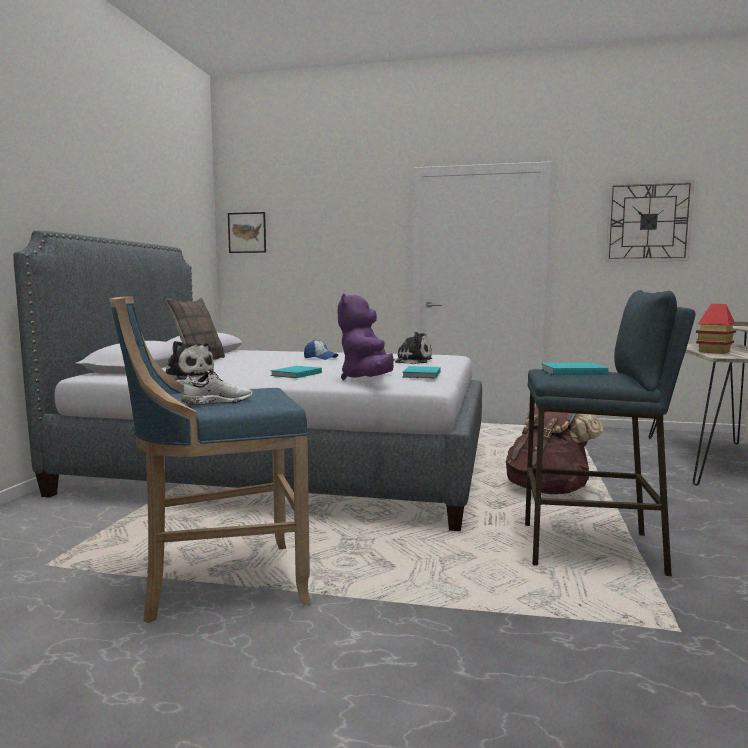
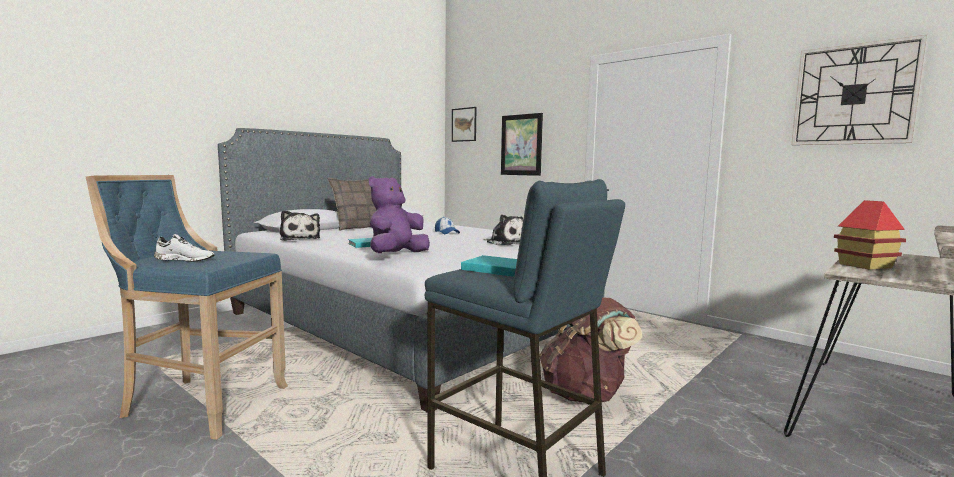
camera: 30 degrees right, 0 degrees up
(331, 258) = (521, 145): none -> picture
(421, 375) = (451, 255): turquoise book -> none

